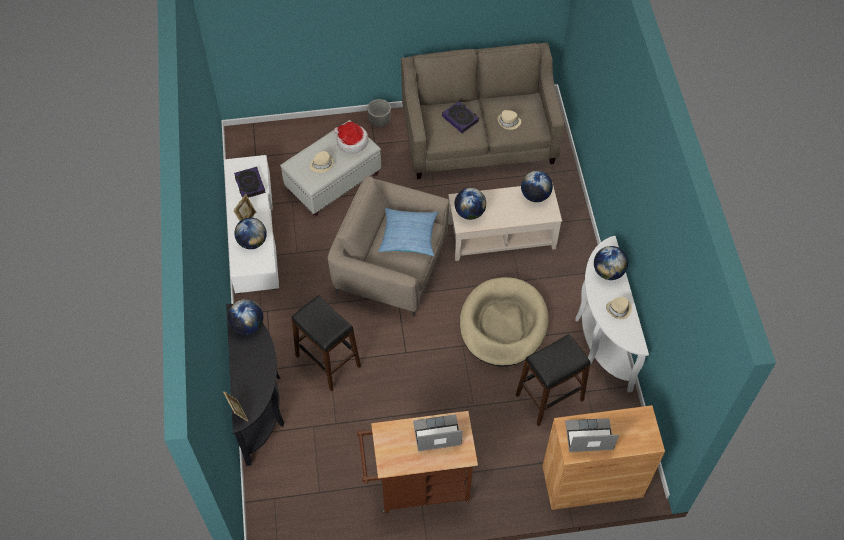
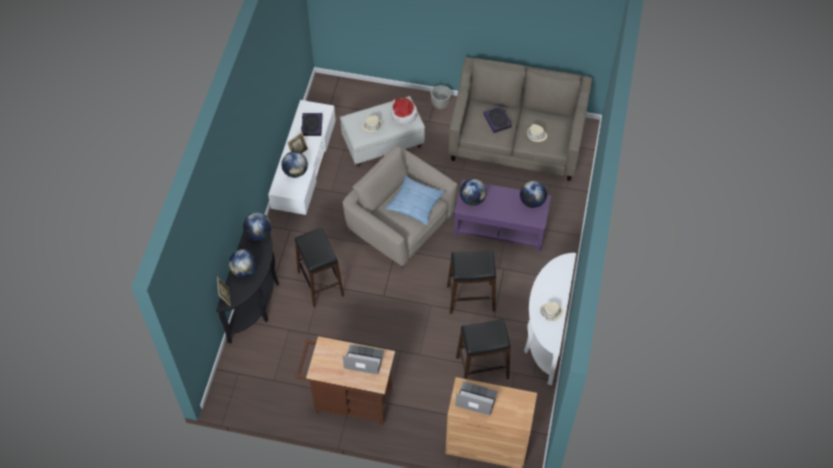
camera: 20 degrees right, 0 degrees up
(501, 235) = (500, 227): beige coffee table -> purple coffee table
(503, 324) = (470, 298): beige dog bed -> black stool
(608, 272) = (556, 280): globe -> globe (245, 270)

